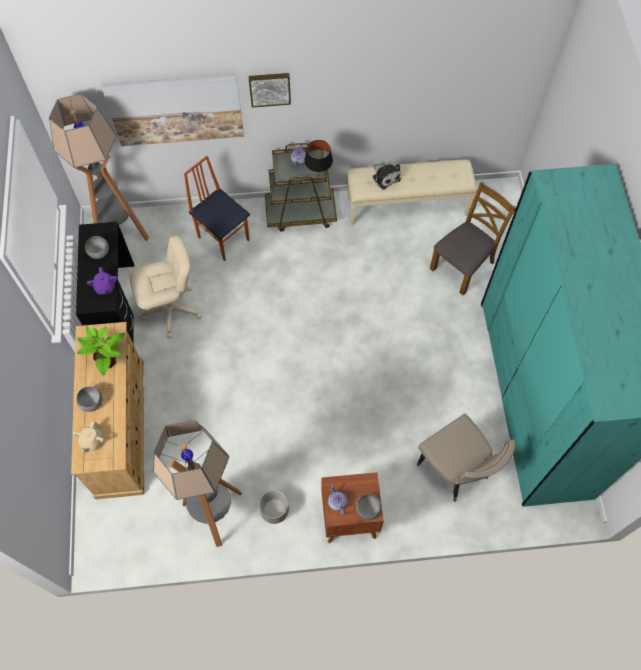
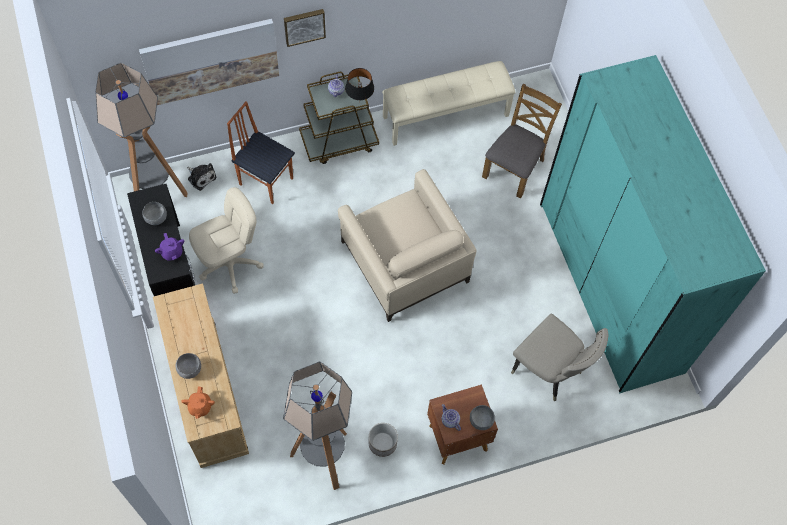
camera: 15 degrees left, 0 degrees up
(92, 441) = (200, 407): beige teapot -> orange teapot
(108, 361) = (195, 326): potted plant -> none
(336, 336) = (404, 261): none -> beige armchair
(385, 177) = (423, 92): plush toy -> plush toy (201, 177)

